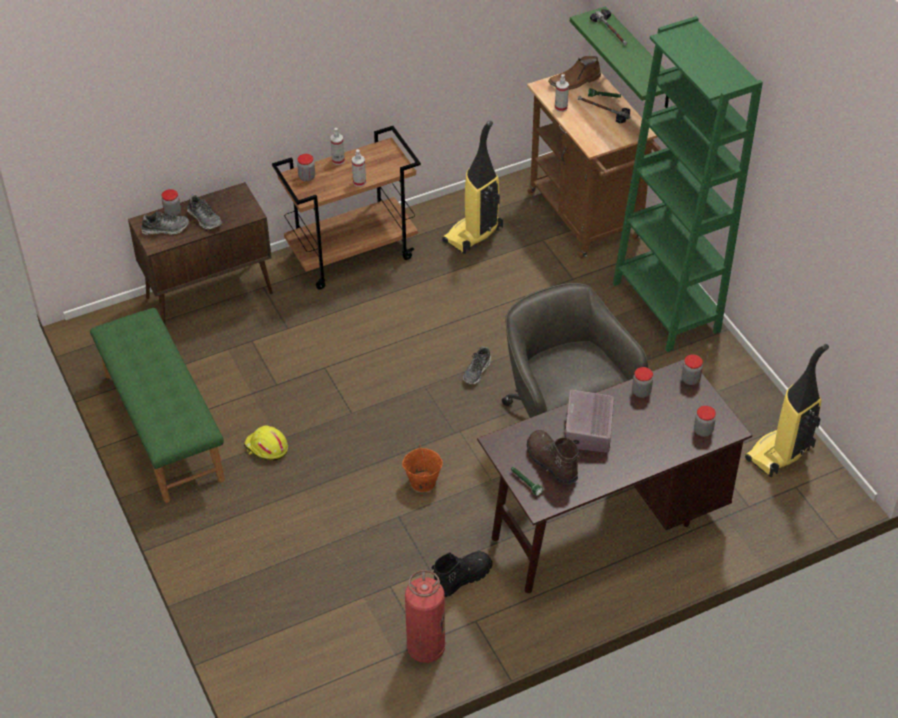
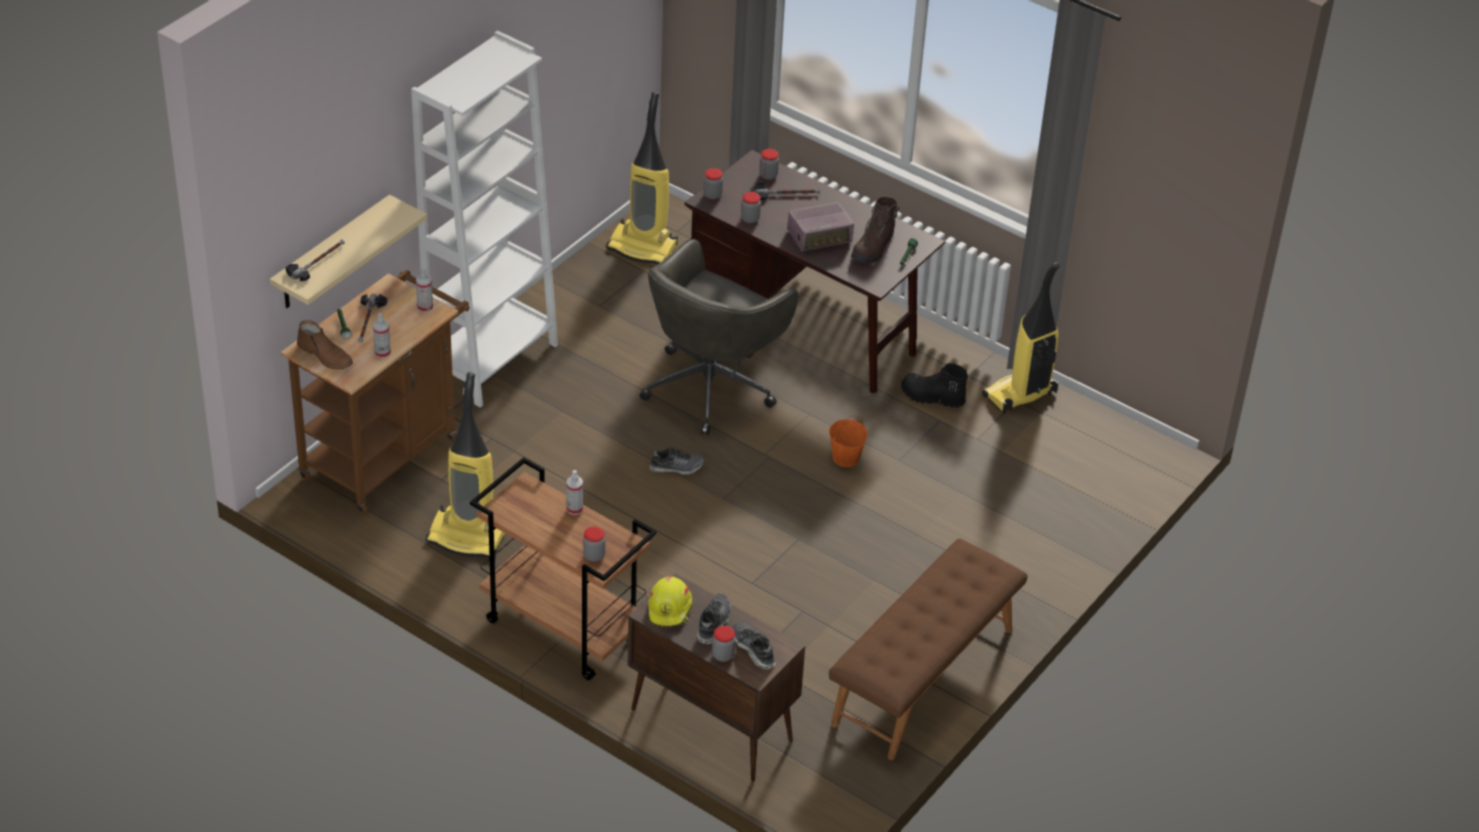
camera: 120 degrees left, 5 degrees down
(162, 426) = (924, 677): green bench -> brown bench
(266, 448) = (889, 584): yellow hard hat -> yellow hard hat (670, 609)
(338, 160) = (548, 540): spray bottle -> spray bottle (425, 307)
(426, 648) = (1019, 396): fire extinguisher -> vacuum cleaner
(639, 60) = (331, 254): green shelf -> beige shelf
(666, 307) = (492, 361): green bookcase -> white bookcase
(667, 432) = (786, 194): none -> hammer

